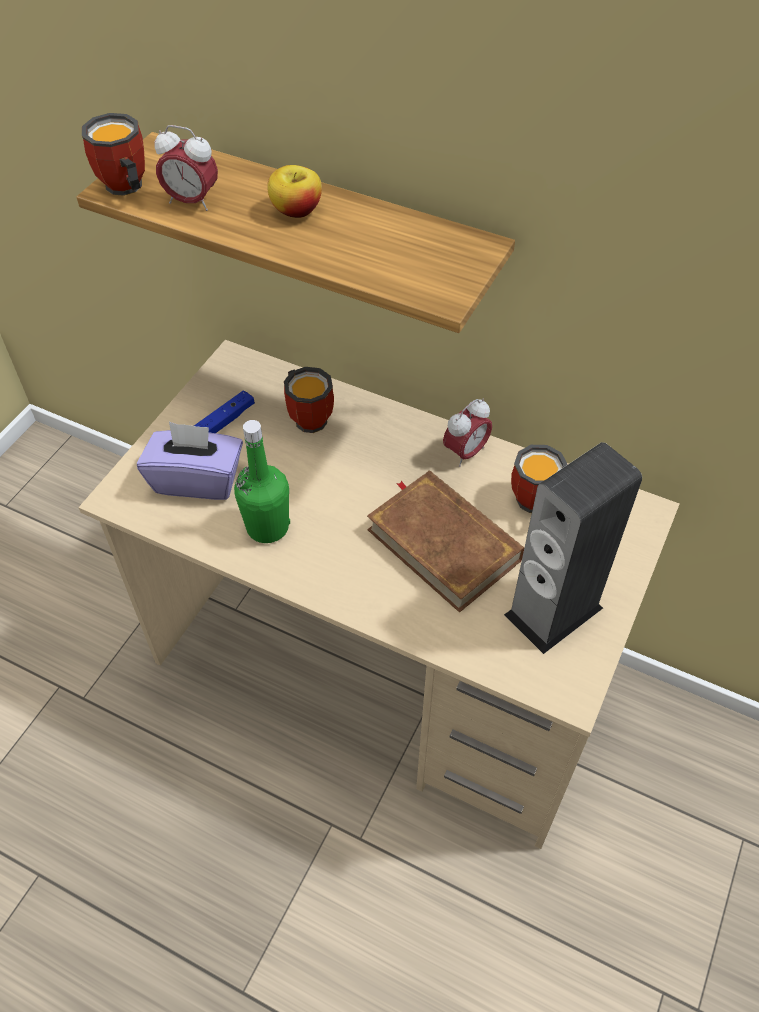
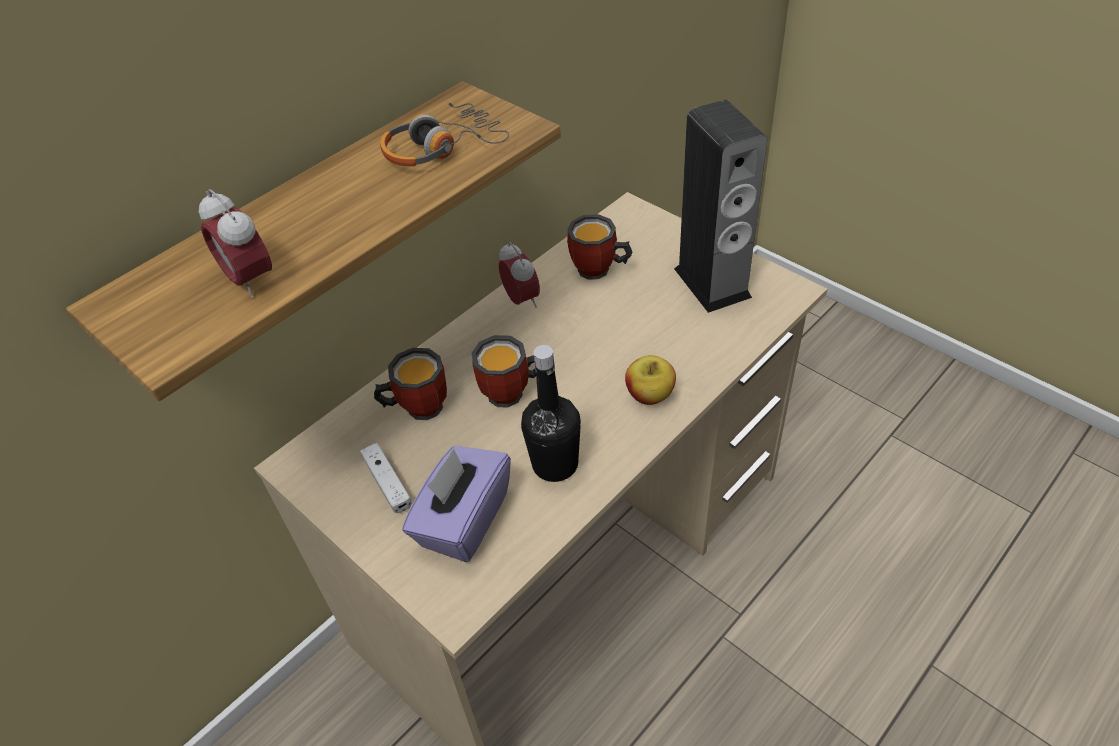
camera: 70 degrees left, 5 degrees down
(124, 189) = (176, 339): mug -> mug (513, 394)
(192, 202) = (250, 280): alarm clock -> alarm clock turned 105 degrees clockwise
(225, 421) = (387, 483): blue game controller -> white game controller
(267, 527) = (555, 464): green bottle -> black bottle
(296, 211) = (327, 202): apple -> apple (650, 394)
(393, 254) = (442, 148): none -> headphones
(444, 544) = (621, 335): brown book -> none

